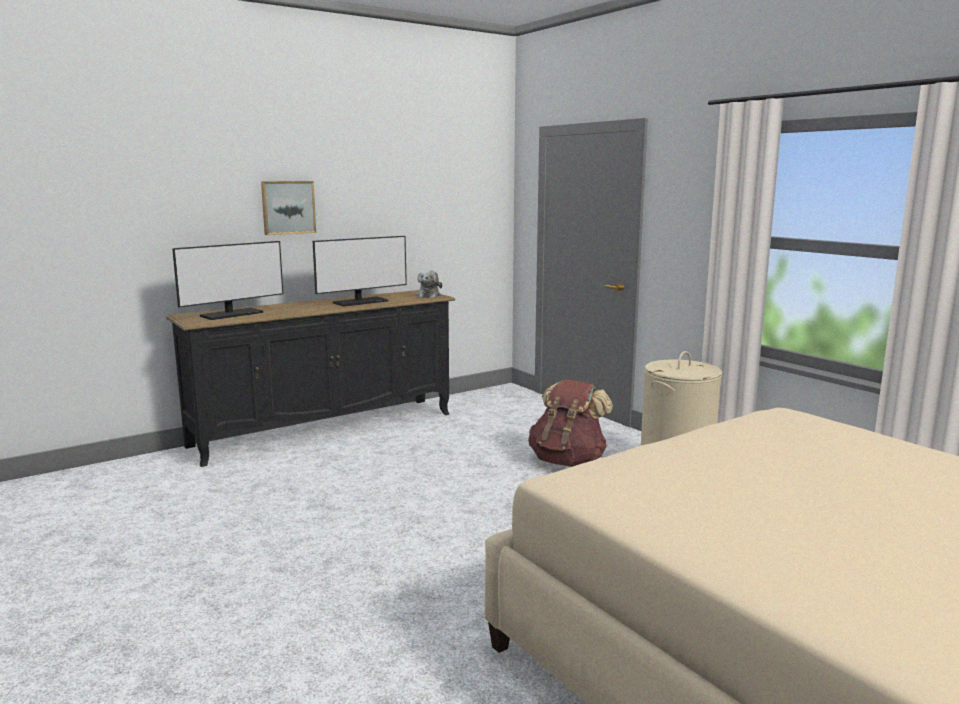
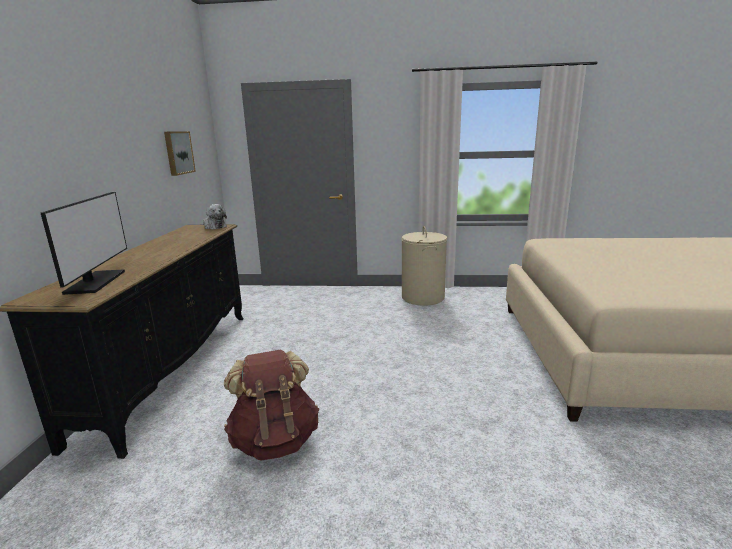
camera: 50 degrees left, 5 degrees up
(288, 207) = (87, 155): picture -> picture (178, 152)
(360, 302) = (181, 242): monitor -> none
(568, 461) = (374, 315): brown backpack -> brown backpack (275, 440)

